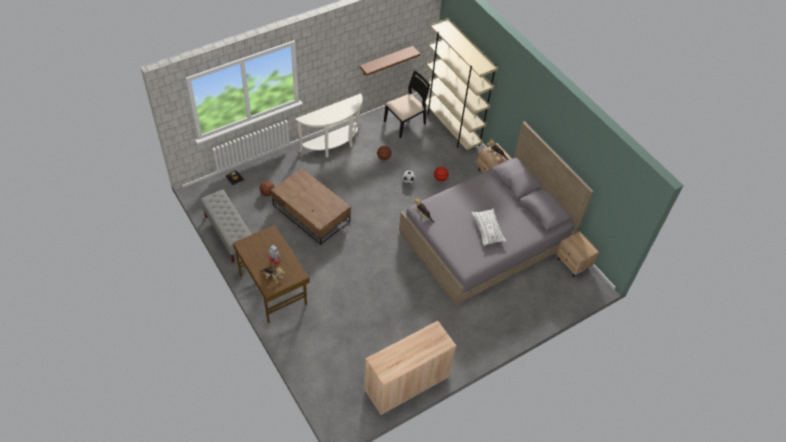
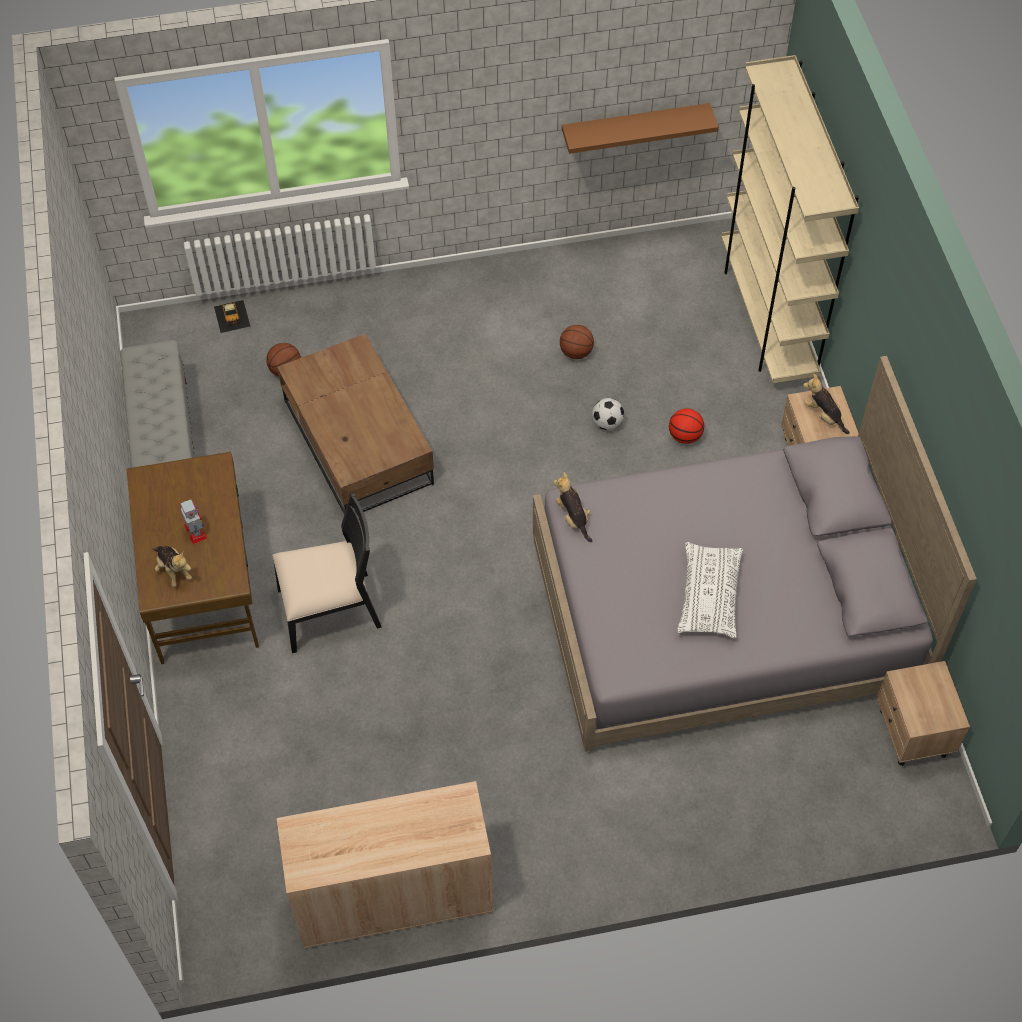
camera: 25 degrees right, 5 degrees up
(333, 145) = (476, 294): white console table -> none
(405, 123) = (663, 281): black chair -> black chair (330, 610)

